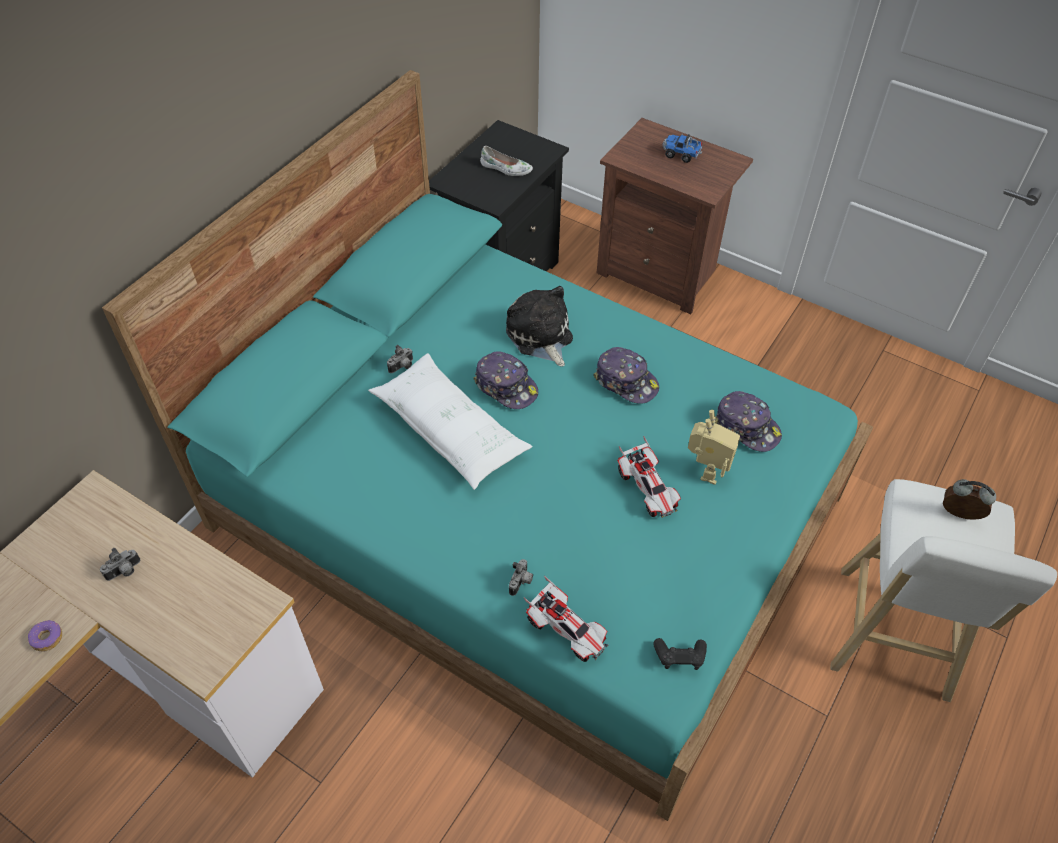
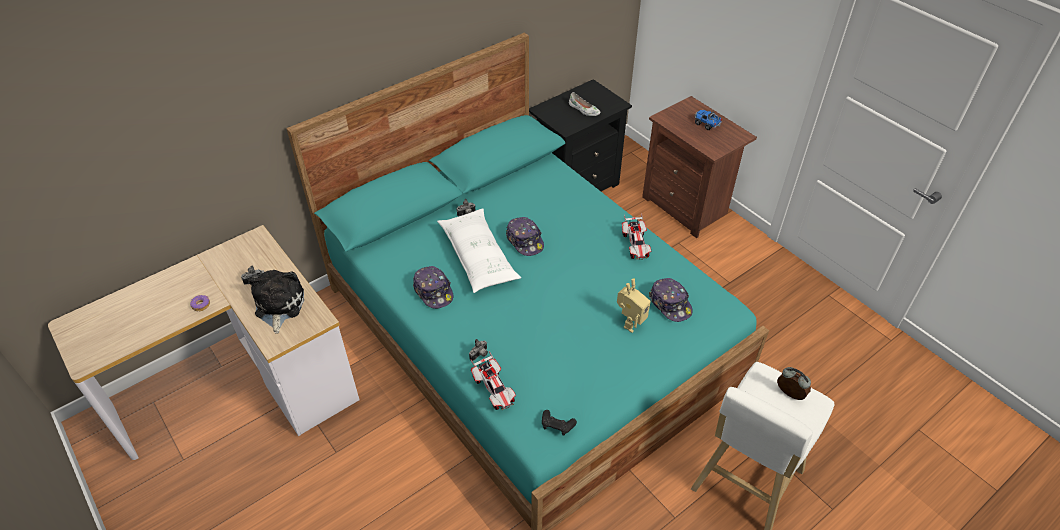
camera: 20 degrees right, 5 degrees down
(540, 336) = (561, 217): plush toy -> plush toy (278, 306)
(626, 381) = (603, 257): cap -> cap (433, 291)
(647, 489) = (586, 323): toy car -> toy car (636, 245)

